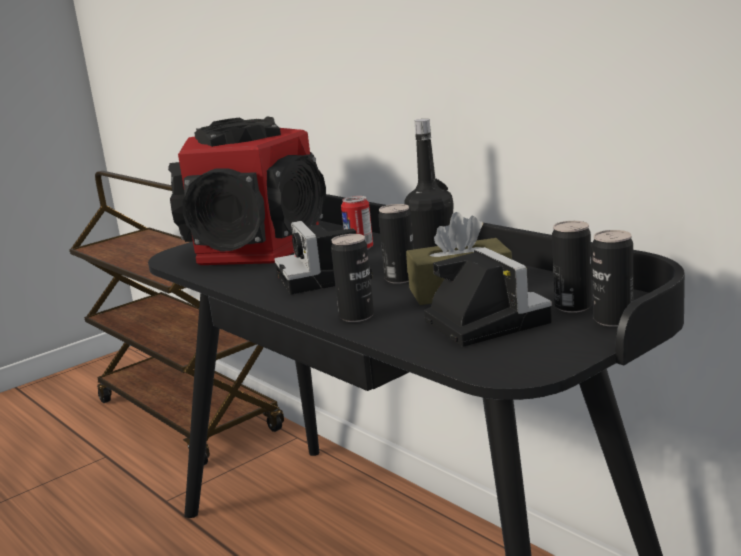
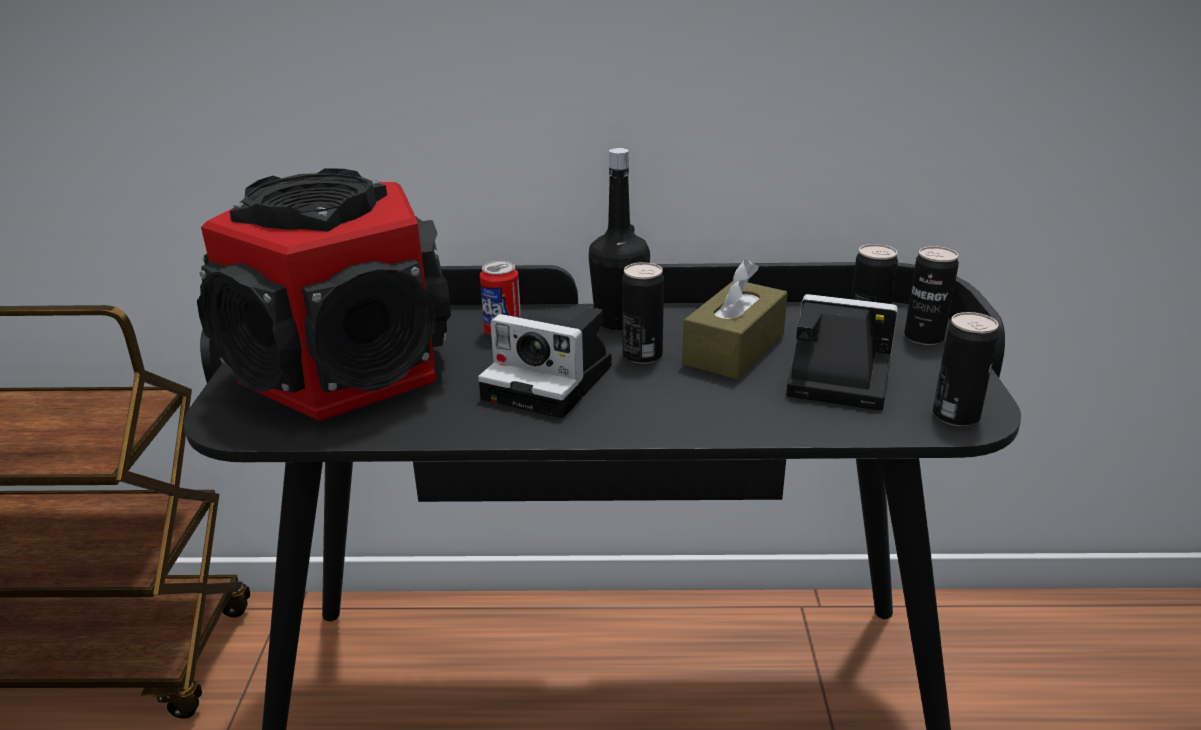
camera: 50 degrees left, 10 degrees up
(356, 316) = (706, 417): can -> can (955, 416)

